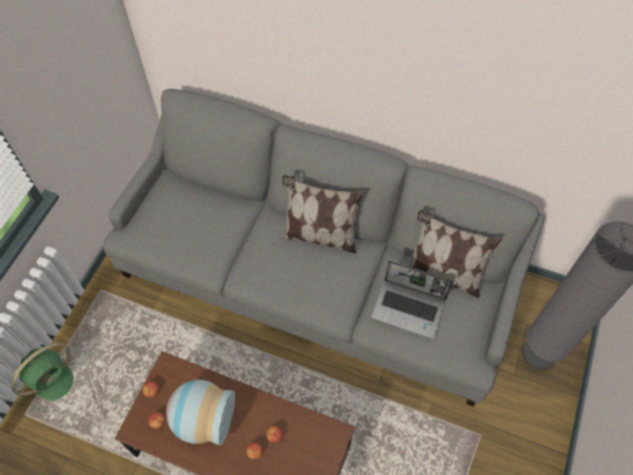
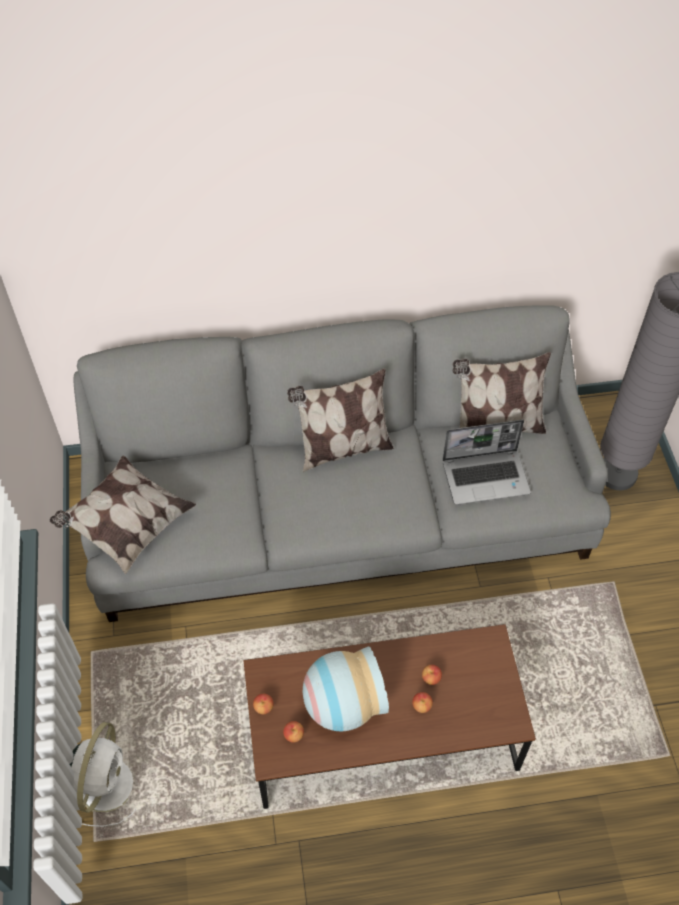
camera: 30 degrees left, 5 degrees down
(56, 380) = (107, 782): green fan -> white fan
(146, 218) = (126, 525): none -> pillow

